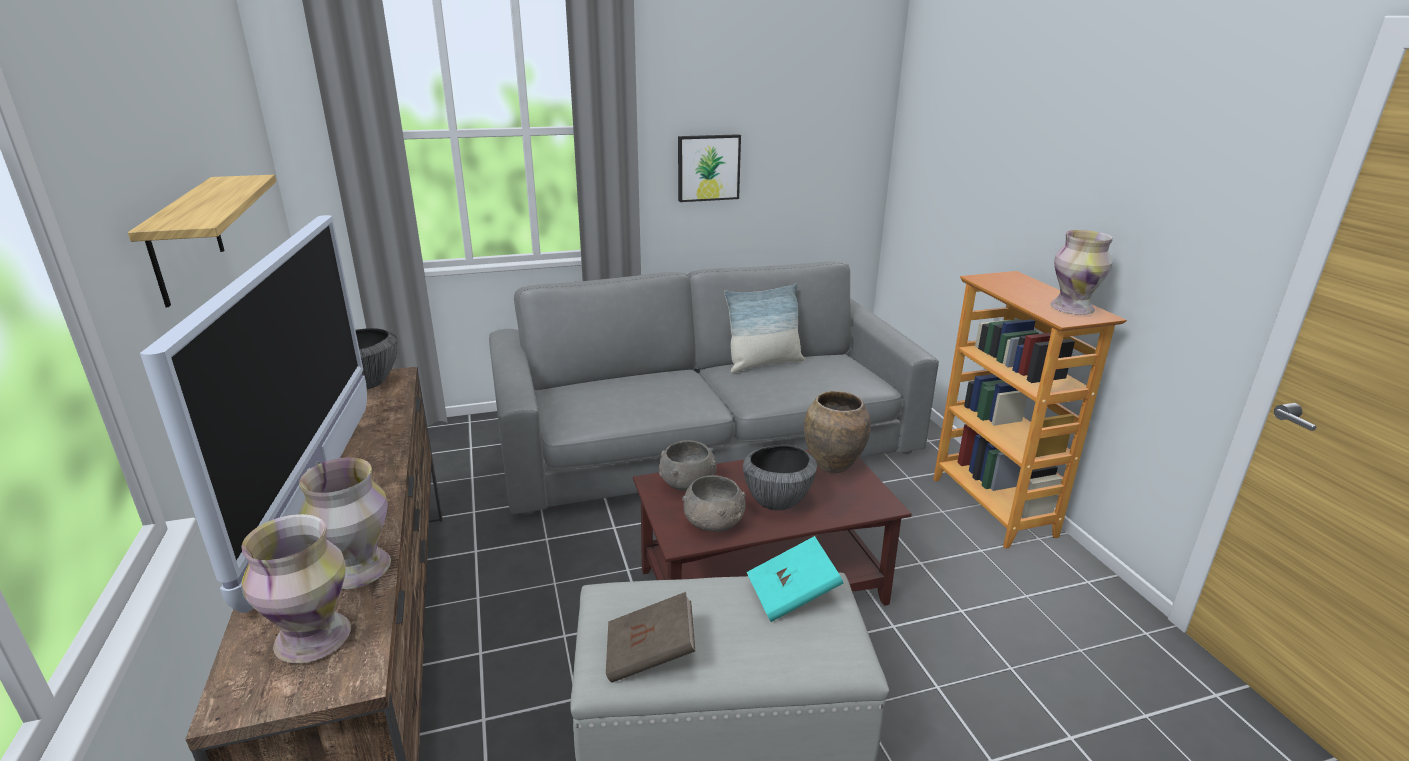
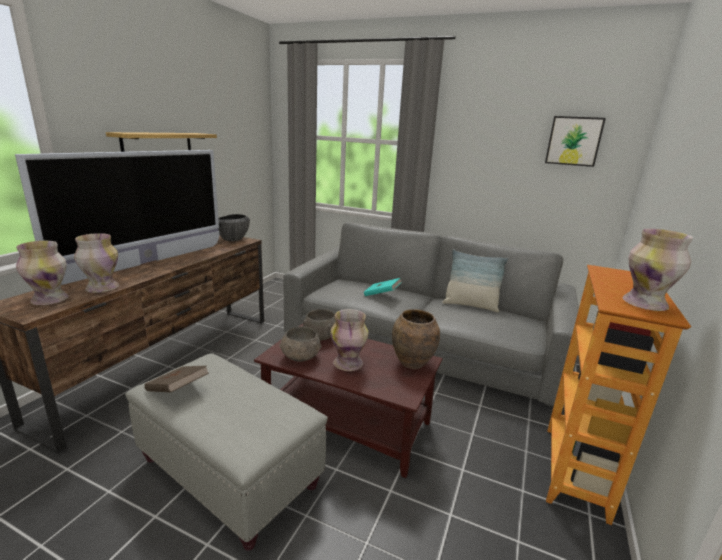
camera: 40 degrees right, 5 degrees down
(708, 167) = (482, 175): picture -> picture (573, 141)
(777, 501) = (348, 363): bowl -> vase
(792, 595) = (276, 407): turquoise book -> turquoise book (382, 295)

